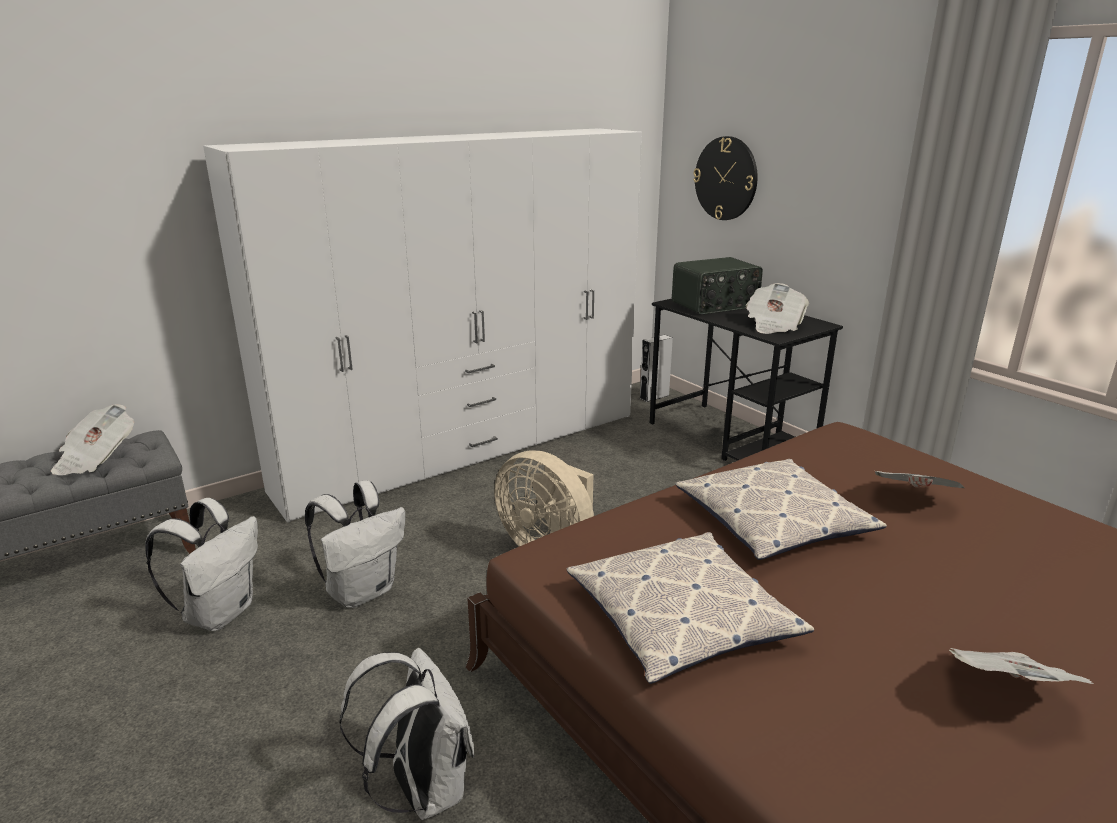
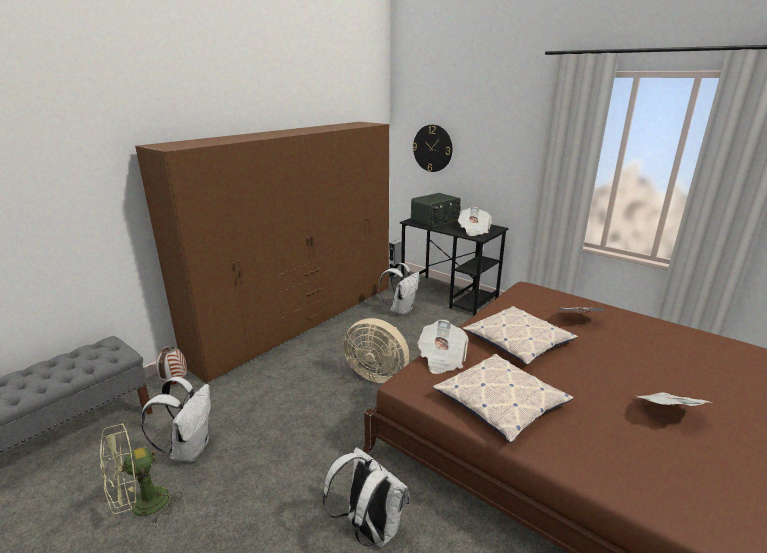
camera: 15 degrees left, 0 degrees up
(96, 459) = (80, 362): newspaper -> newspaper (441, 359)
(119, 681) = (141, 507): none -> green fan
(245, 516) = (175, 383): none -> vase
(362, 591) = (277, 418): white backpack -> white backpack (401, 310)
(466, 451) = (300, 321): white wardrobe -> brown wardrobe

